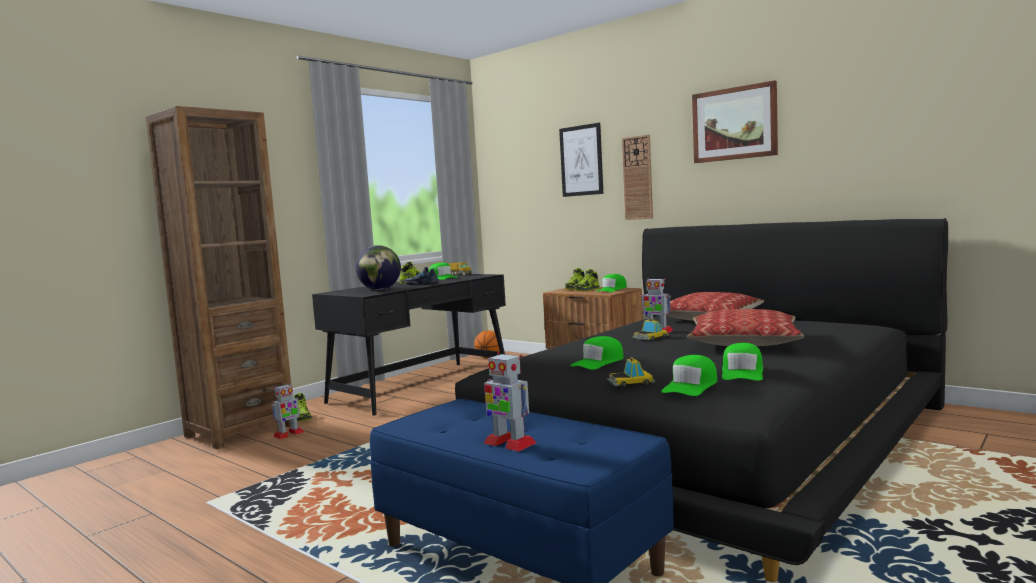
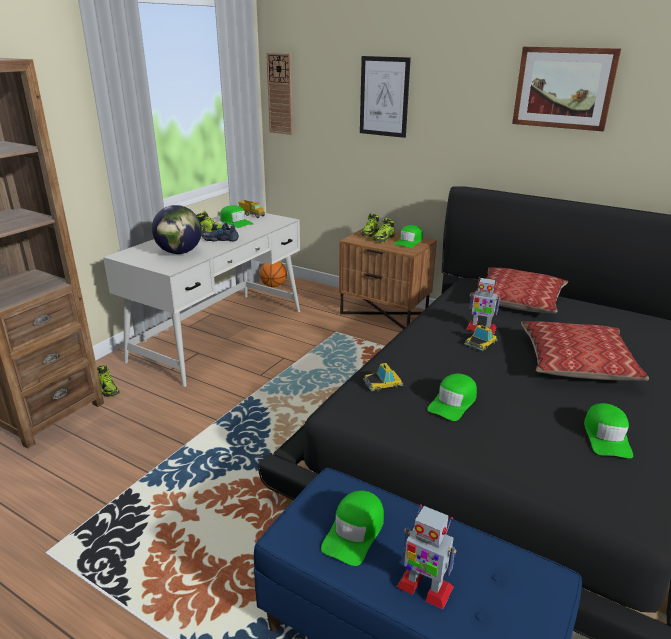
camera: 10 degrees left, 20 degrees up
(288, 434) = (101, 421): toy robot -> none
(422, 386) = (220, 334): black desk -> white desk
(630, 382) = (505, 454): toy car -> toy car (382, 383)
(638, 178) = (446, 127): wall clock -> wall clock (280, 94)
(691, 386) = (570, 468): green cap -> green cap (354, 532)

